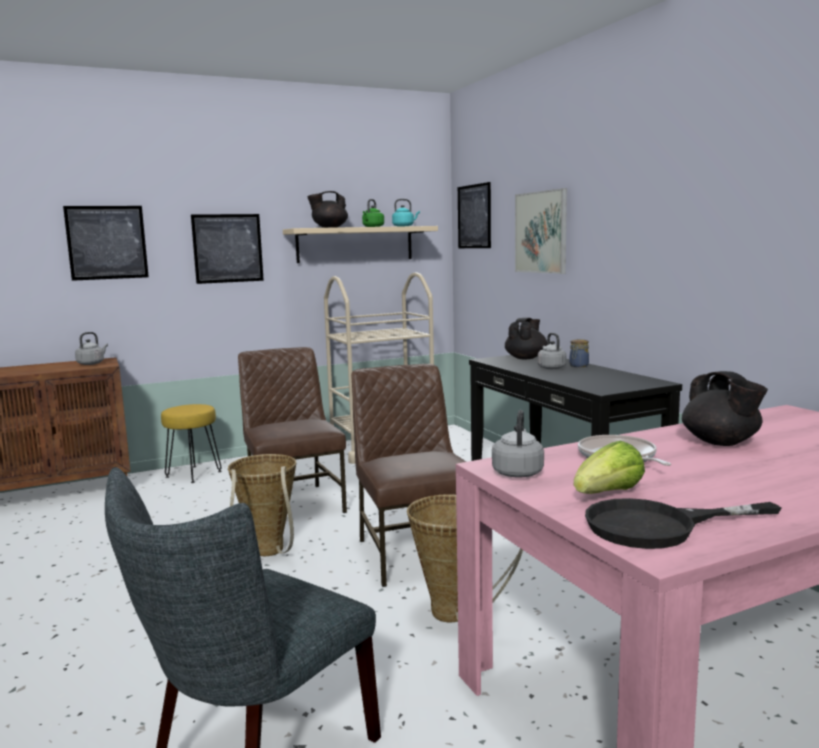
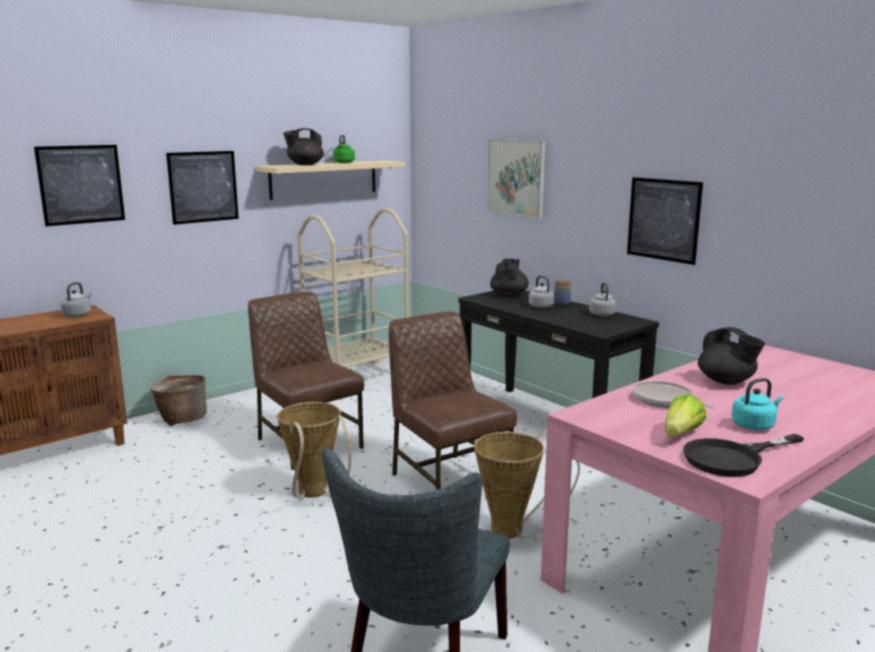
camera: 15 degrees left, 5 degrees up
(193, 474) = (181, 419): yellow stool -> basket
(404, 226) = (372, 161): turquoise kettle -> turquoise kettle (754, 425)
(474, 216) = (439, 153): picture -> picture (663, 219)
(518, 472) = (602, 419): grey kettle -> grey kettle (601, 314)

